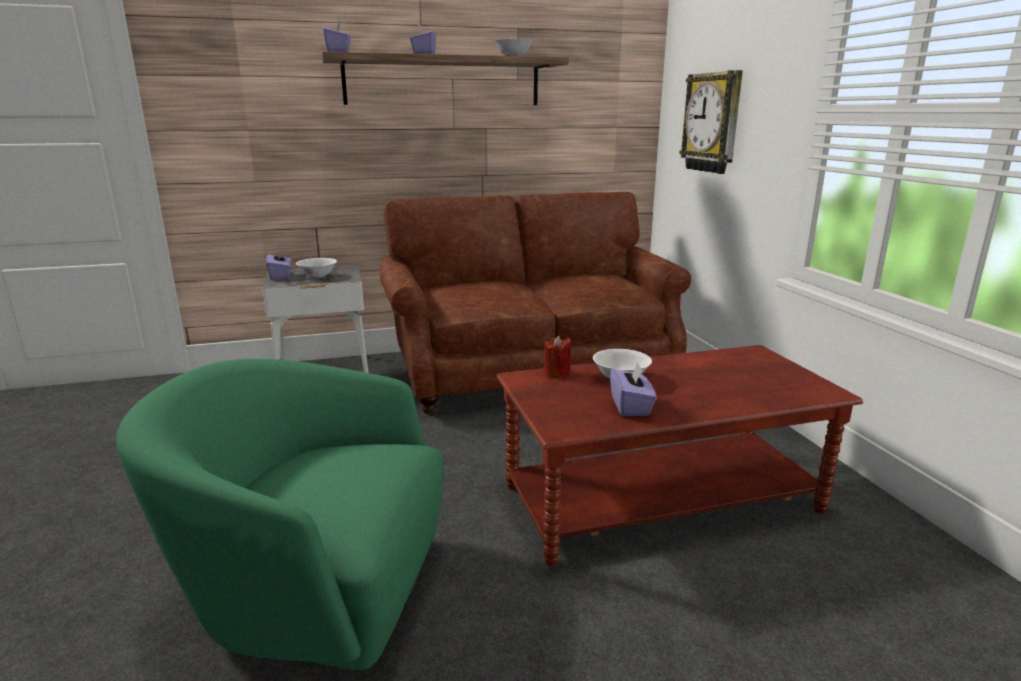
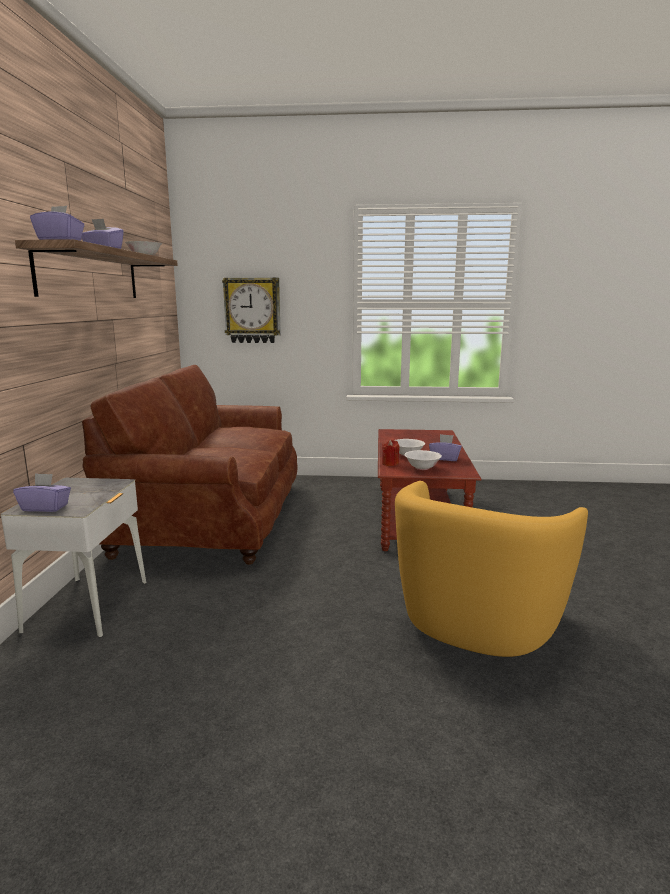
camera: 70 degrees left, 5 degrees down
(314, 594) = (476, 626): green armchair -> yellow armchair
(318, 276) = (80, 492): white bowl -> white bowl (422, 468)

